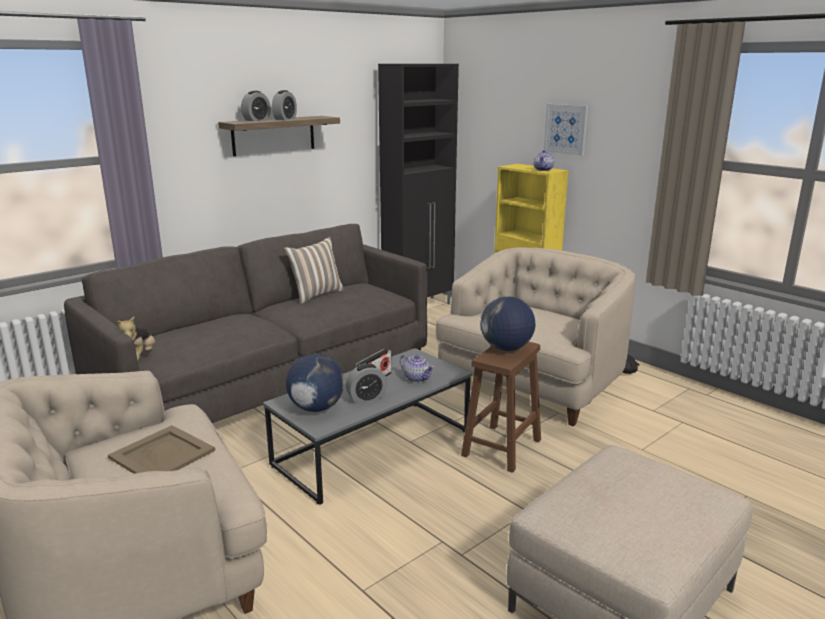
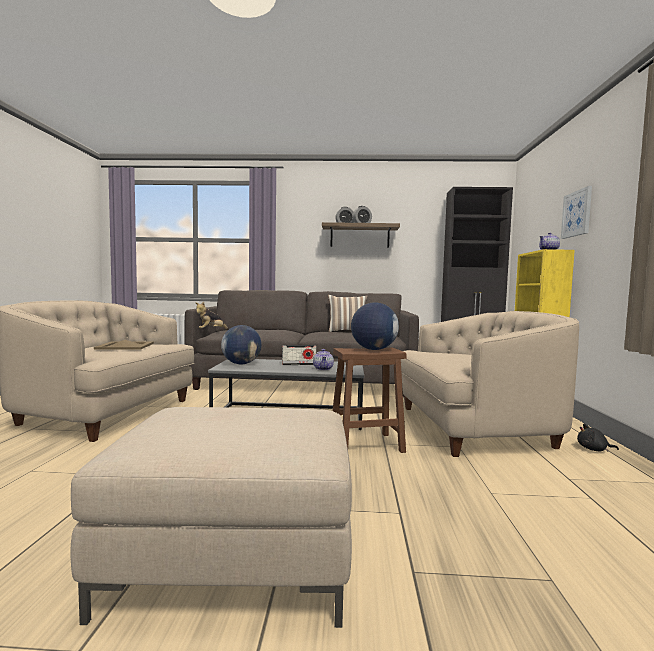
camera: 45 degrees right, 15 degrees down
(367, 398) = (274, 367): alarm clock -> none

